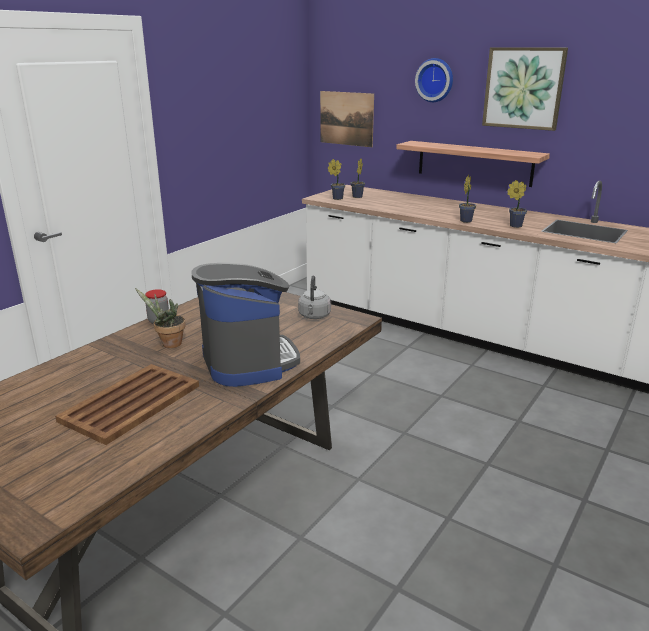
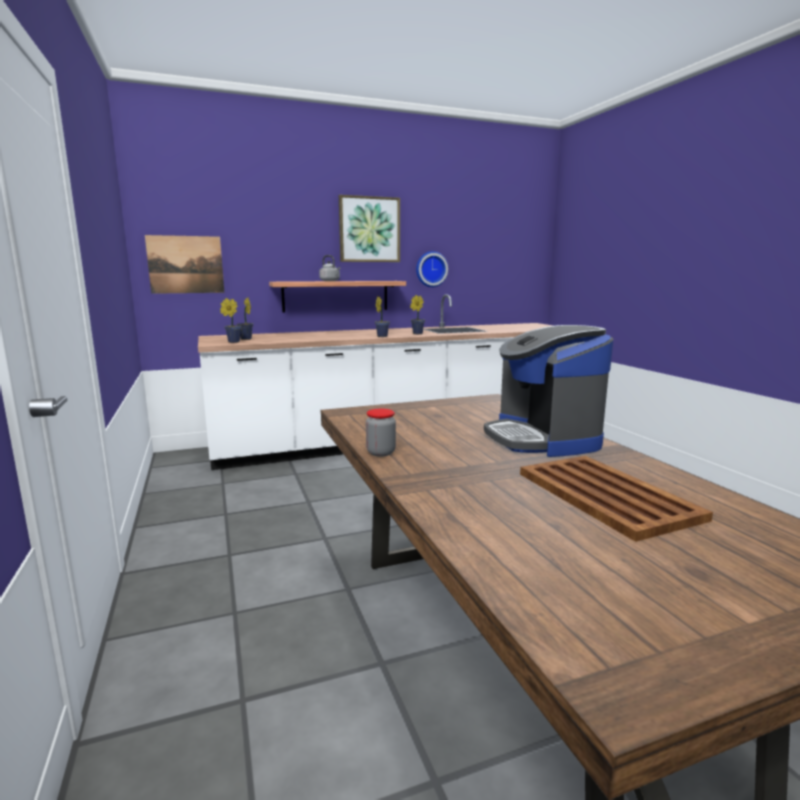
camera: 55 degrees left, 10 degrees down
(168, 344) = (457, 458): potted plant -> none
(248, 361) = (542, 438): coffee machine -> coffee machine turned 120 degrees counterclockwise
(314, 316) = (467, 406): grey kettle -> grey kettle (330, 281)
(435, 80) = (288, 223): wall clock -> wall clock (431, 269)

